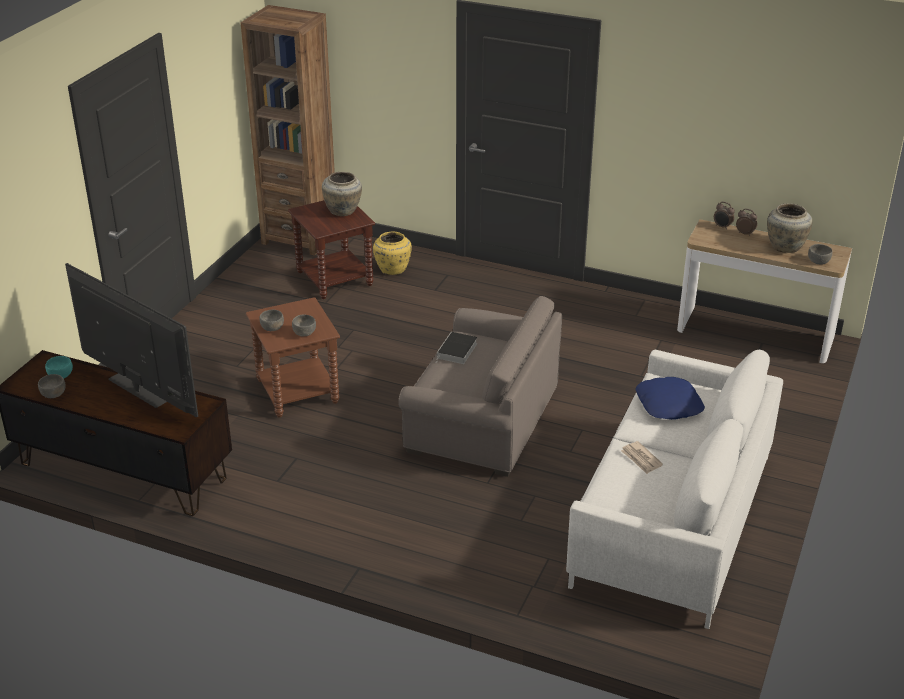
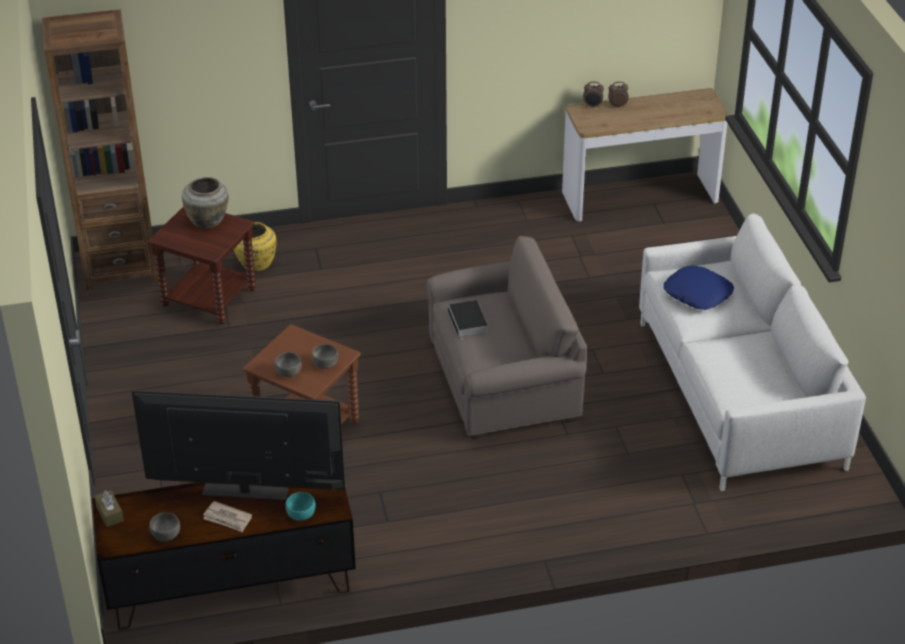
camera: 35 degrees left, 5 degrees up
(39, 364) = (109, 513): none -> brown tissue box
(61, 375) = (148, 513): turquoise bowl -> turquoise bowl (301, 514)
(641, 459) = (727, 351): newspaper -> newspaper (227, 518)
(785, 247) = (661, 106): beige vase -> none
(819, 261) = (700, 111): grey bowl -> none

